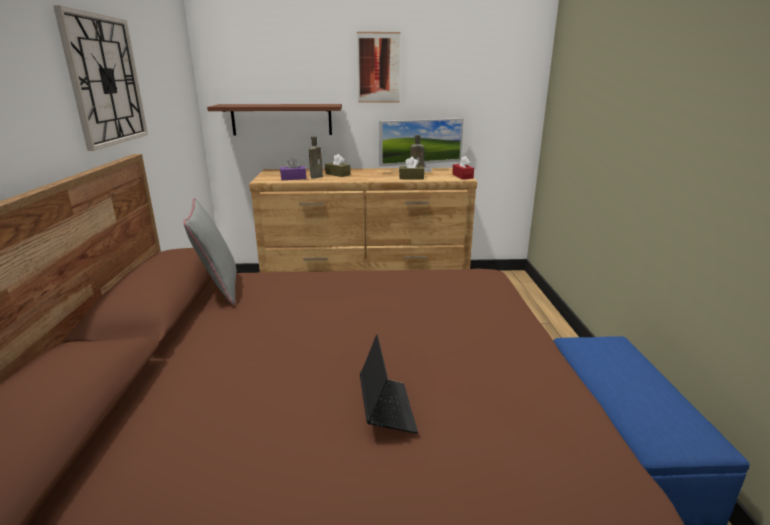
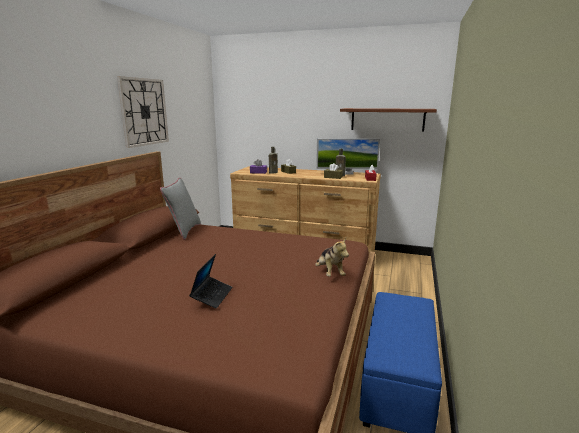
camera: 20 degrees right, 5 degrees down
(281, 119) = (261, 135): brown shelf -> brown shelf (387, 119)
(378, 68) = (323, 103): picture -> none
(511, 327) = (330, 273): none -> plush toy

